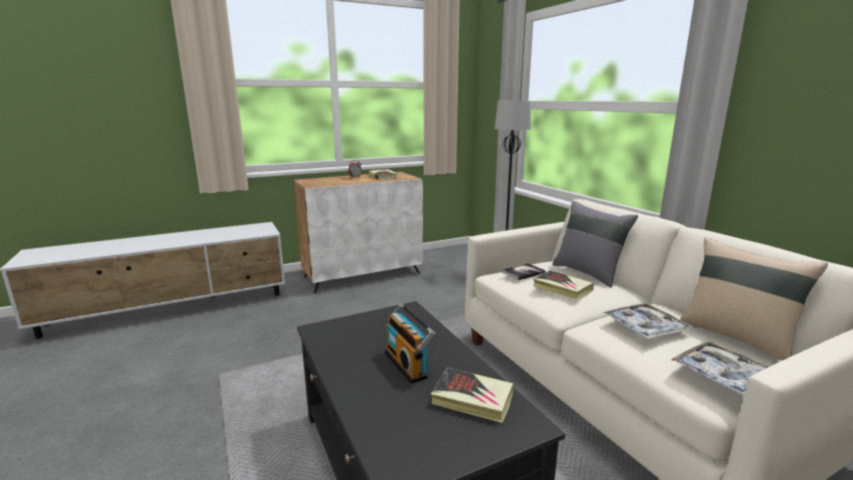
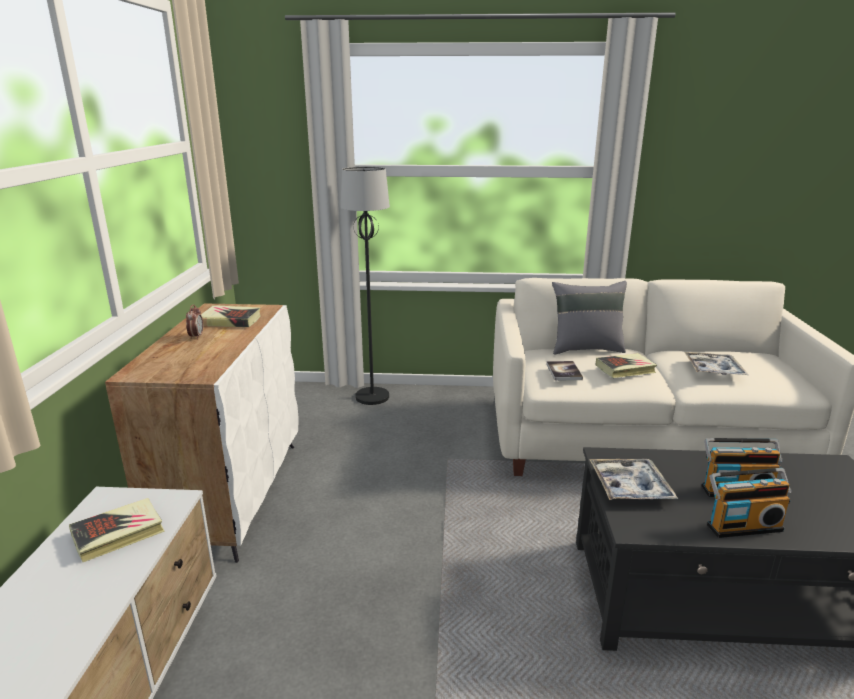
camera: 60 degrees left, 5 degrees up
(350, 370) = (742, 526): none -> radio
(472, 399) = (801, 475): book -> book (118, 533)
(722, 375) = (789, 376): tray -> tray (630, 487)
(736, 337) = (733, 352): beige pillow -> none

